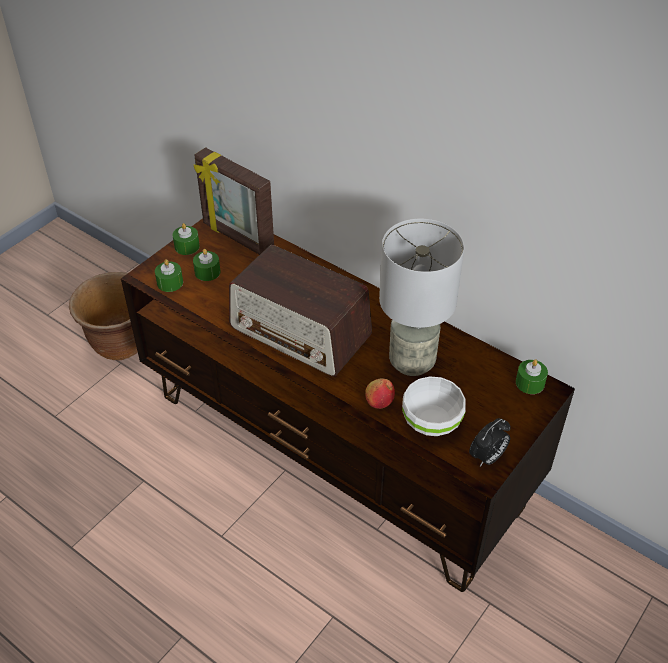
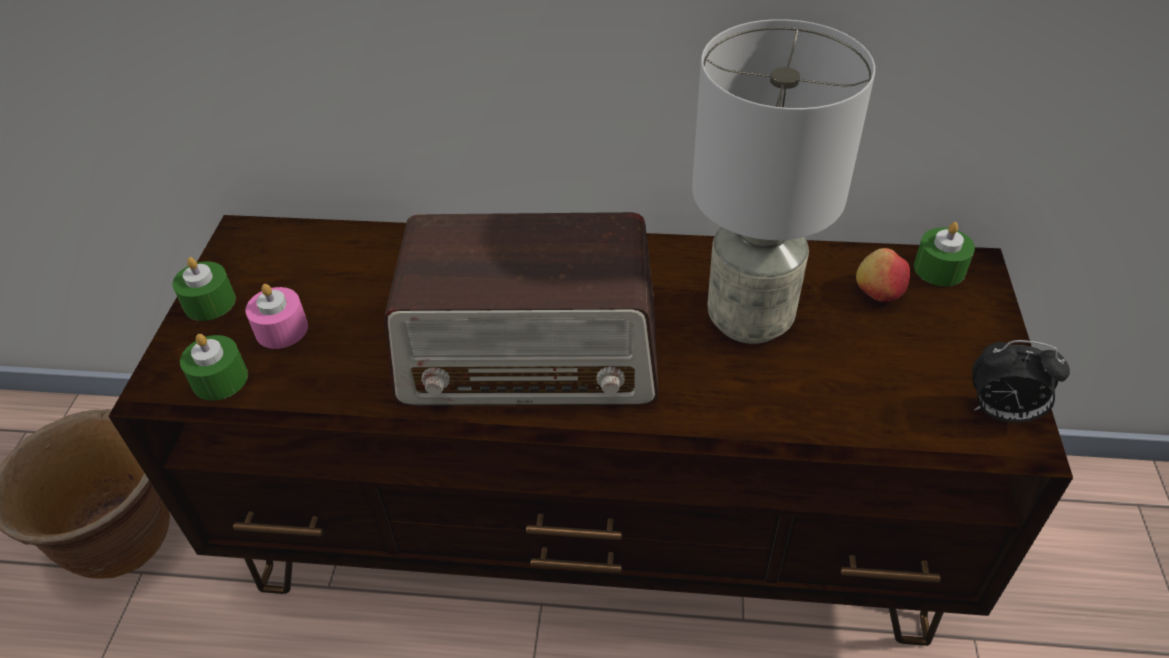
camera: 30 degrees left, 0 degrees up
(207, 272) = (281, 329): green candle -> pink candle
(237, 238) = (296, 251): picture frame -> none
(379, 401) = (759, 407): apple -> apple (878, 291)
(431, 423) = (870, 401): white bowl -> none
(487, 457) = (1001, 412): alarm clock -> alarm clock turned 90 degrees clockwise

